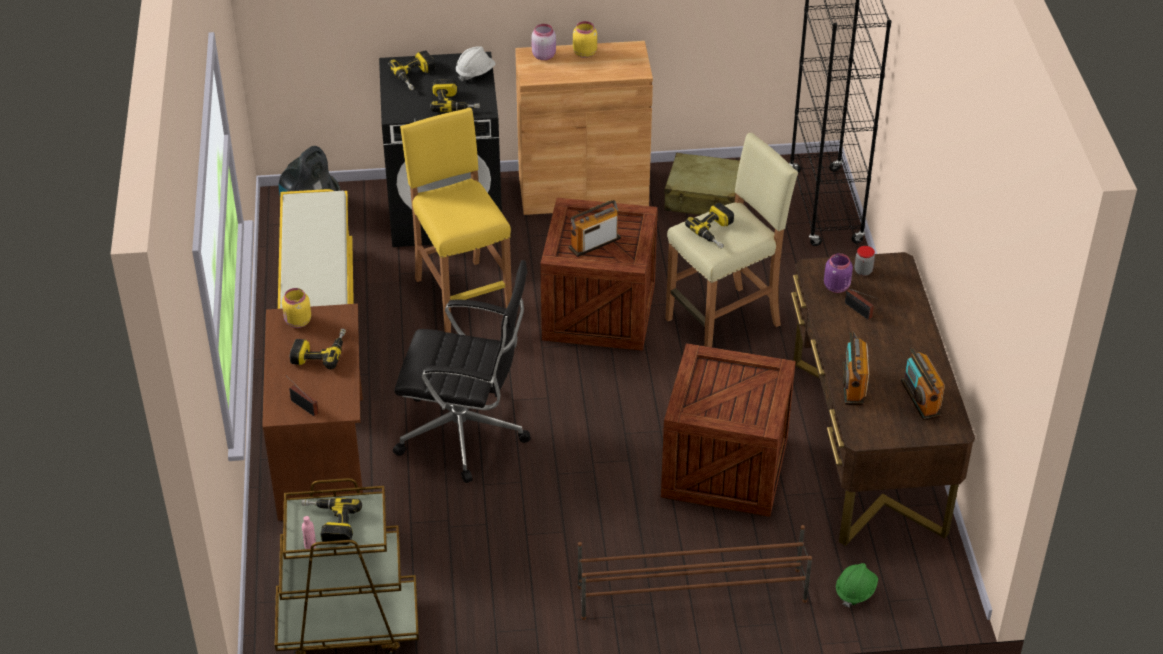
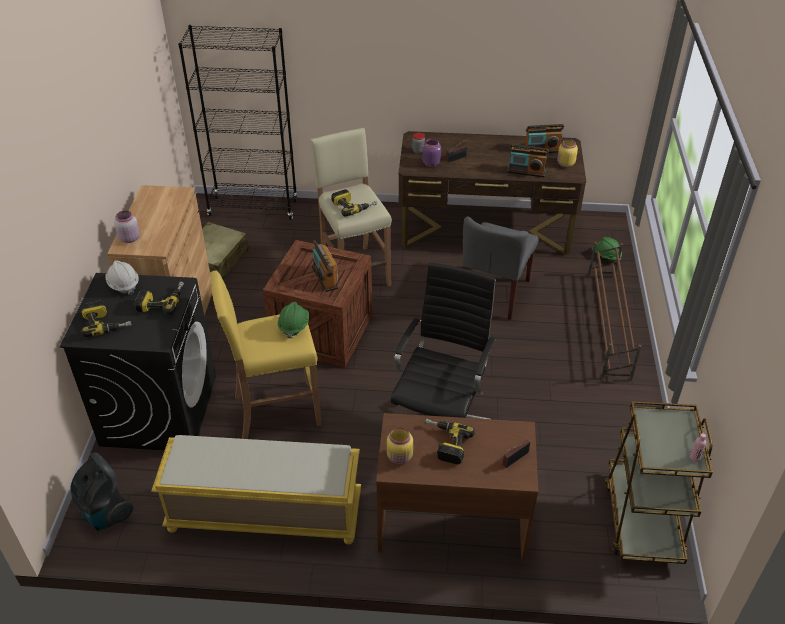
camera: 80 degrees left, 0 degrees up
(329, 524) = (669, 444): power drill -> none
(477, 219) = (294, 326): none -> green hard hat
(584, 53) = (139, 216): yellow jar -> yellow jar (565, 164)
(723, 465) = (494, 293): crate -> grey chair

